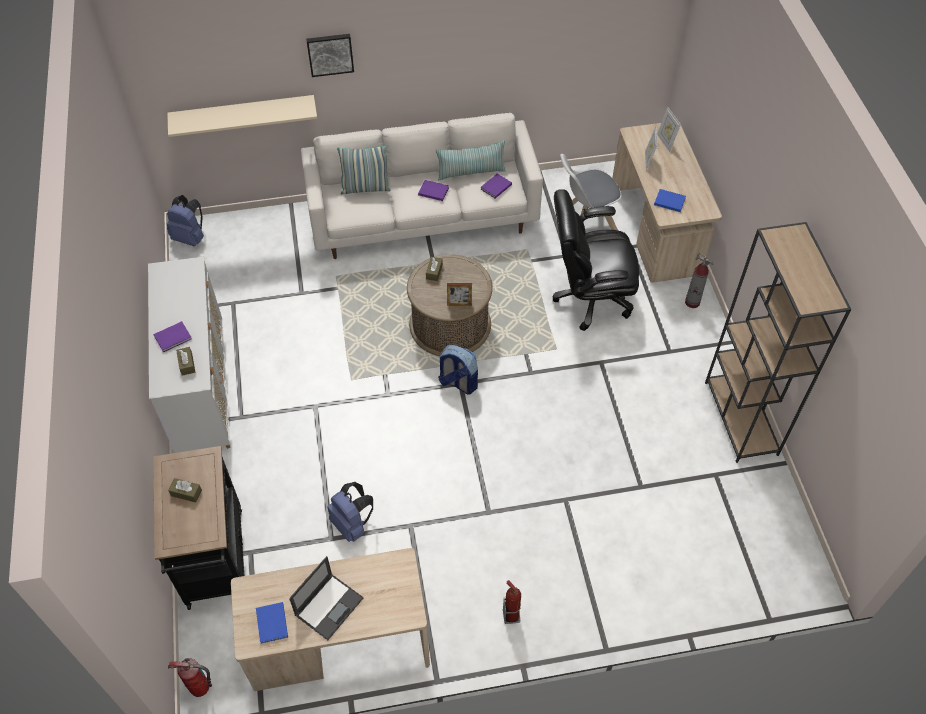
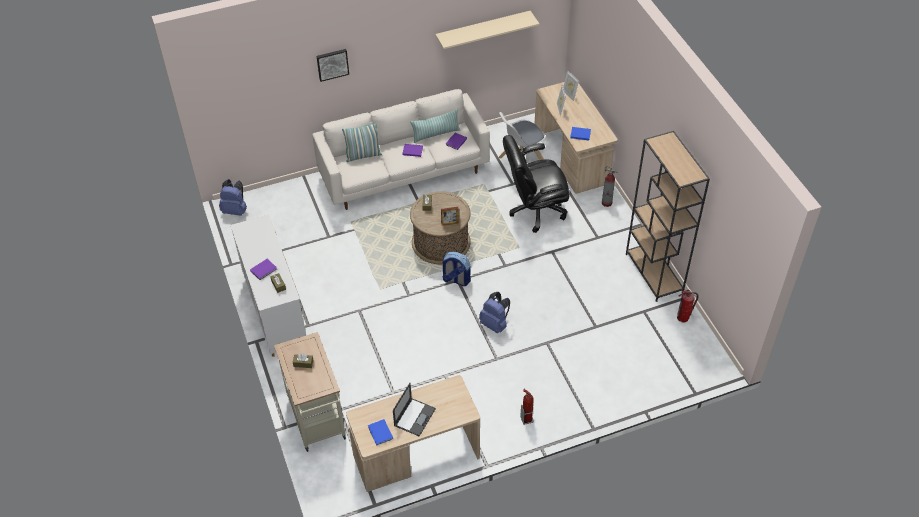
camera: 10 degrees left, 5 degrees down
(200, 687) = (329, 497): fire extinguisher -> fire extinguisher (683, 318)
(215, 562) = (317, 419): black cart -> beige cart
(243, 114) = (272, 114): beige shelf -> beige shelf (483, 30)
(352, 524) = (405, 381): blue backpack -> blue backpack (495, 324)

